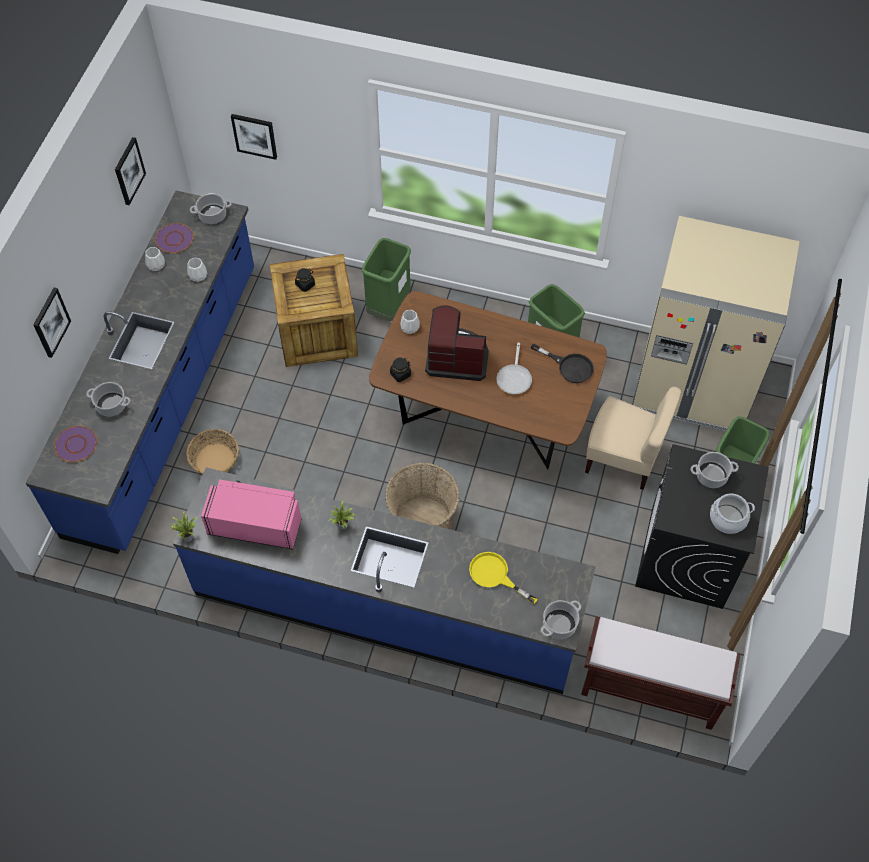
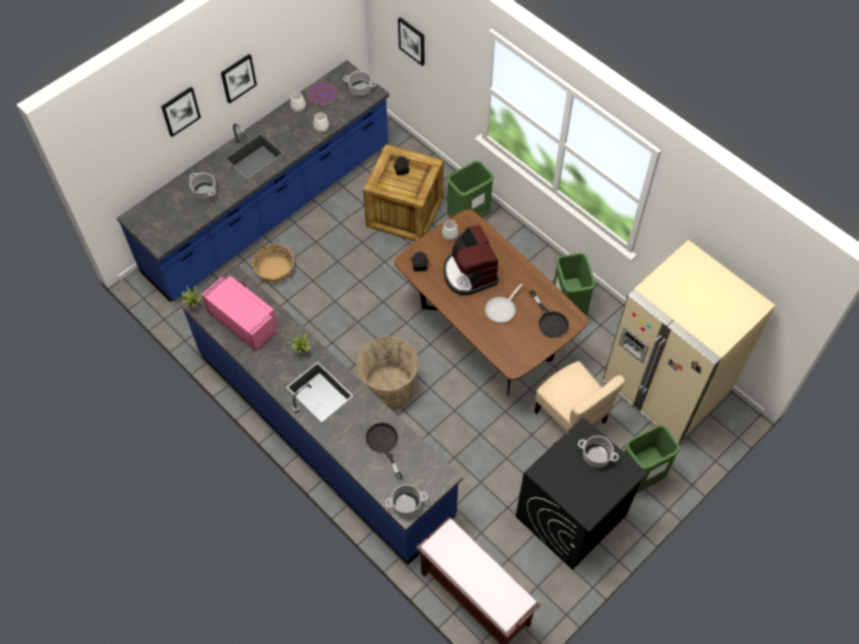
camera: 30 degrees right, 0 degrees up
(76, 444) = (164, 207): purple plate -> none
(129, 171) = (300, 28): picture -> picture (238, 78)
(456, 358) = (469, 273): coffee machine -> coffee machine turned 150 degrees counterclockwise
(494, 575) = (384, 444): yellow frying pan -> black frying pan
(727, 518) = (586, 495): cooking pot -> none

